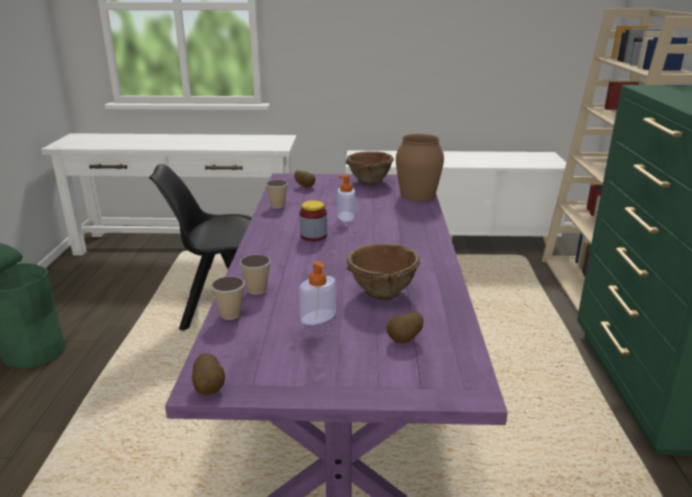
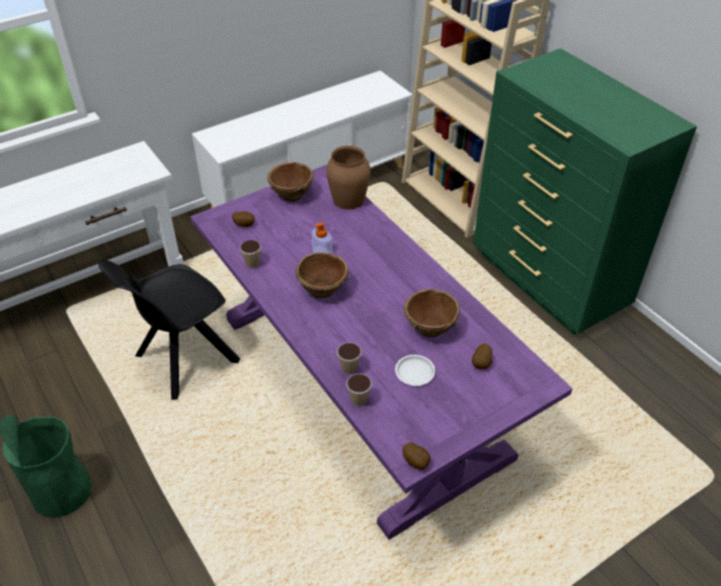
camera: 35 degrees left, 20 degrees up
(313, 236) = (323, 290): jar -> brown bowl
(318, 317) = (414, 372): soap dispenser -> white plate

